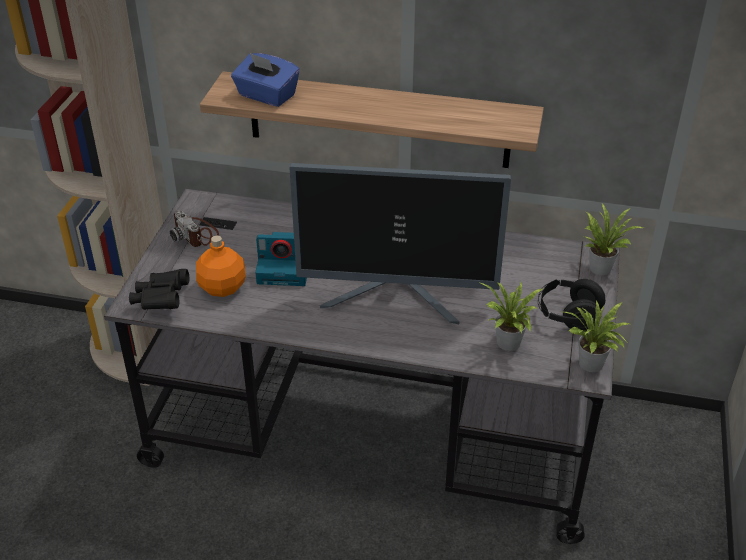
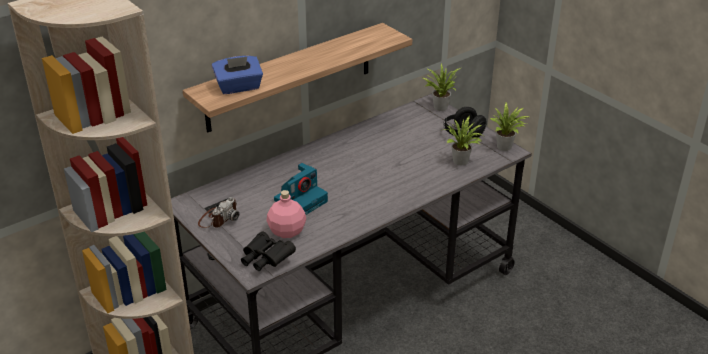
camera: 50 degrees left, 5 degrees down
(196, 234) = (218, 218): camera -> camera turned 60 degrees counterclockwise
(223, 287) = (287, 231): orange bottle -> pink bottle
(397, 298) = (380, 176): monitor -> none

